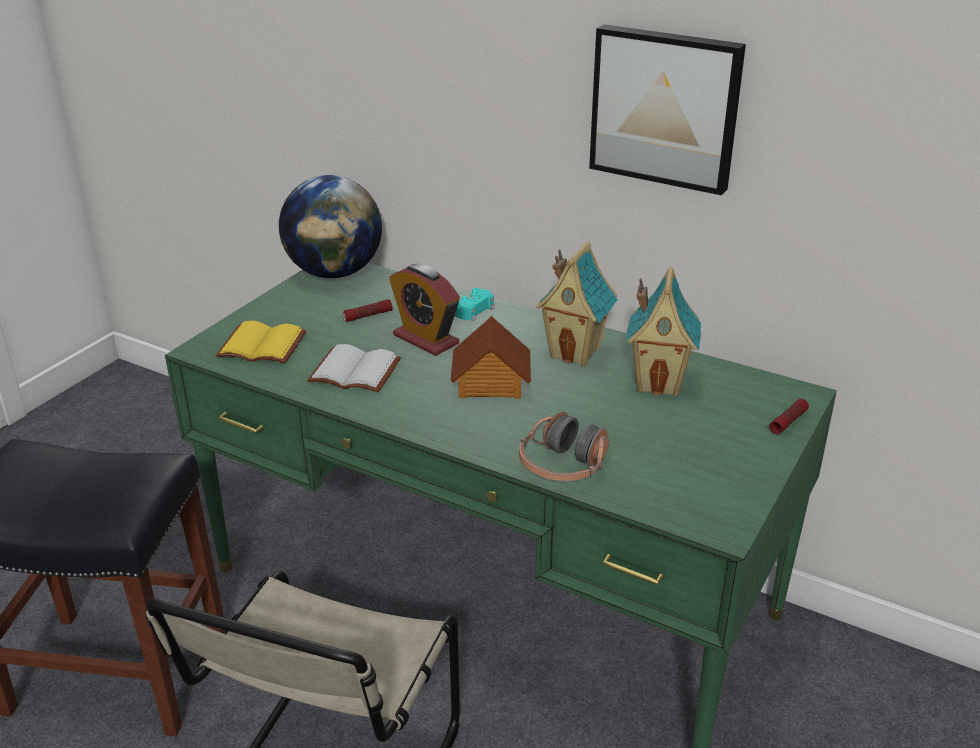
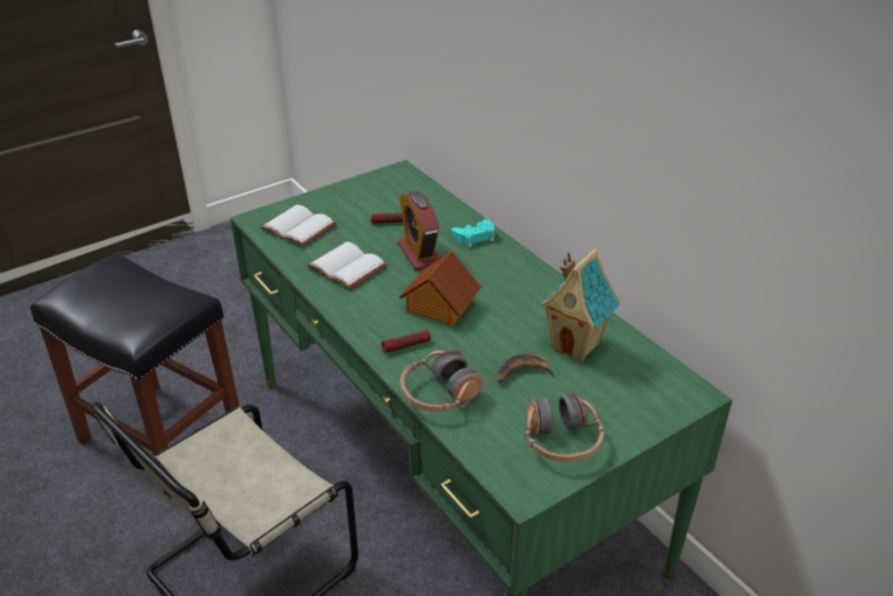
camera: 25 degrees right, 5 degrees up
(264, 345) = (301, 227): yellow book -> white book
(335, 272) = (396, 178): globe -> none
(575, 353) = (528, 298): toy house -> none
(629, 422) = (522, 374): none -> banana
(666, 107) = (629, 103): picture -> none
(718, 471) = (561, 441): none -> headphones
(788, 422) = (660, 416): flashlight -> flashlight (406, 346)

